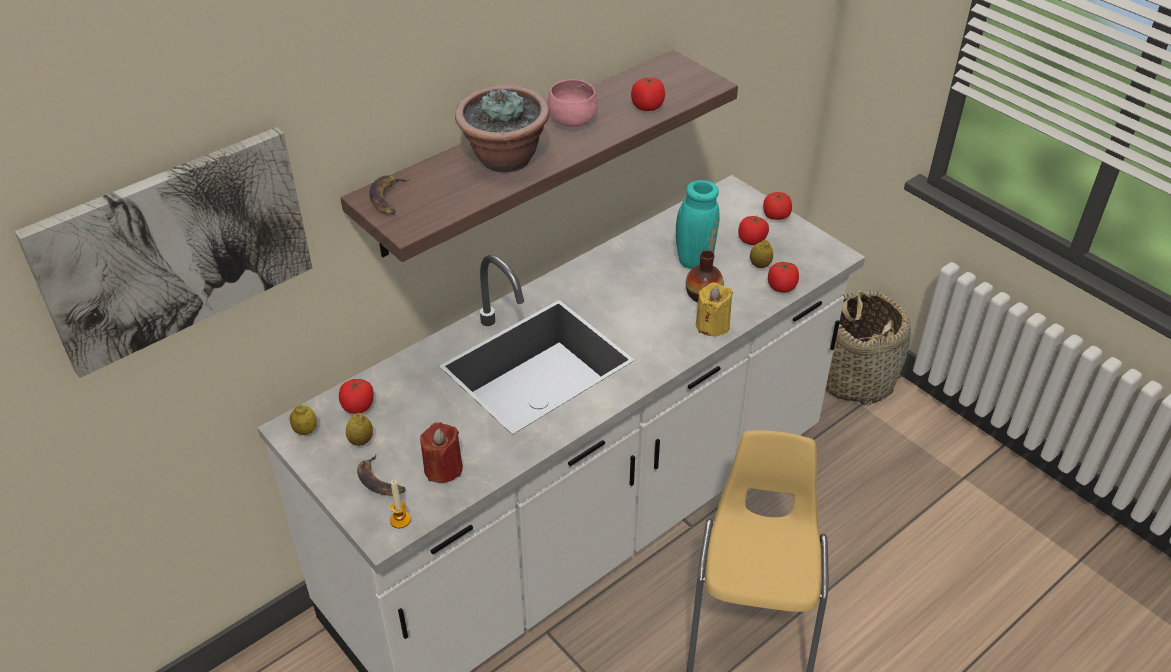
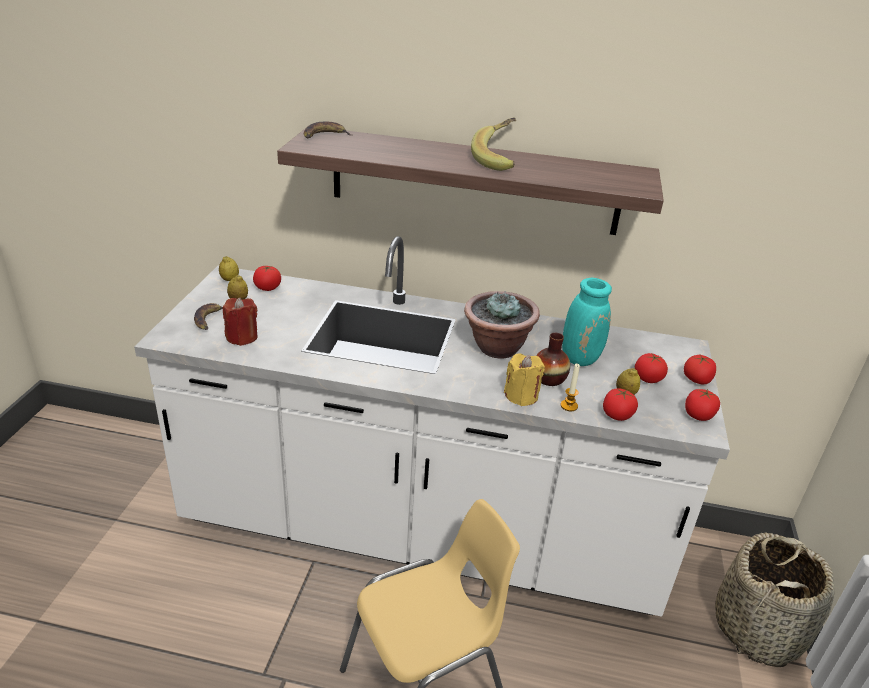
camera: 50 degrees right, 10 degrees down
(175, 248) = (187, 94): picture -> none
(400, 520) = (181, 339): candle -> candle (569, 406)
(505, 159) = (419, 153): potted plant -> potted plant (497, 348)
(572, 121) = (500, 160): pink bowl -> banana
(647, 107) = (566, 177): tomato -> tomato (698, 415)

